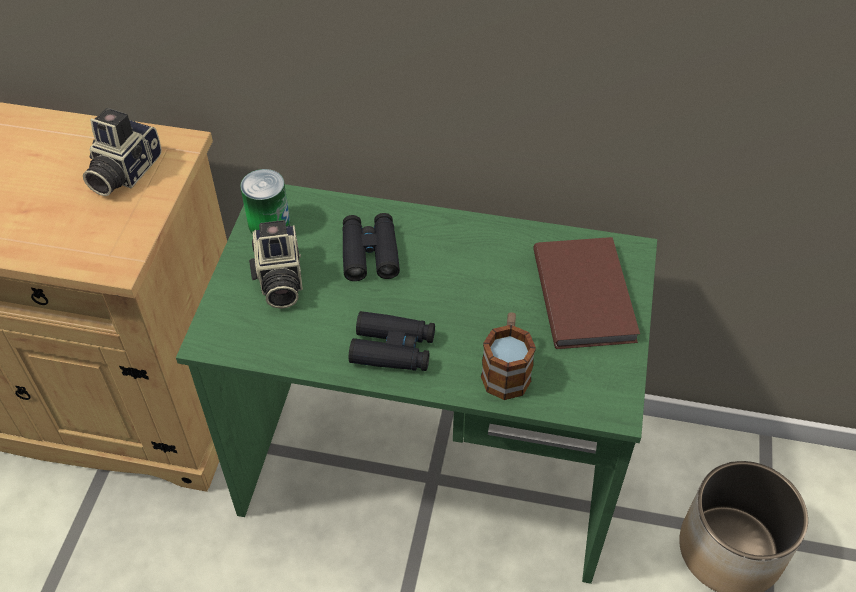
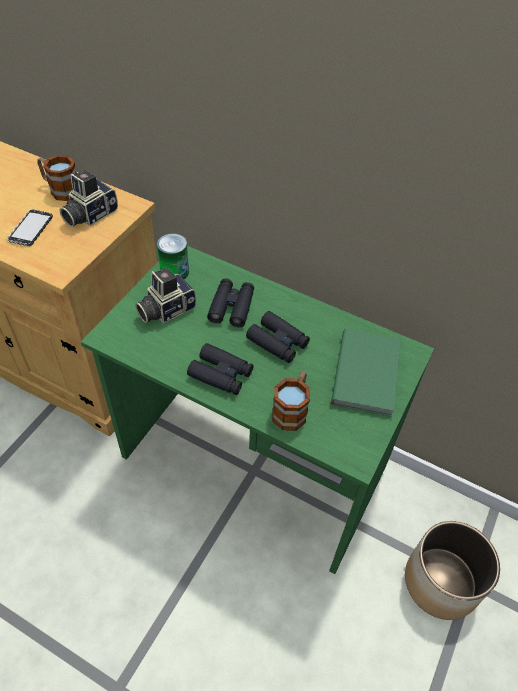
camera: 15 degrees right, 0 degrees up
(44, 214) = (30, 229): none -> phone
(62, 145) = (60, 189): none -> mug
(279, 280) = (165, 309): camera -> camera turned 45 degrees clockwise
(452, 284) = (278, 342): none -> black binoculars
(586, 294) = (368, 373): brown book -> green book

